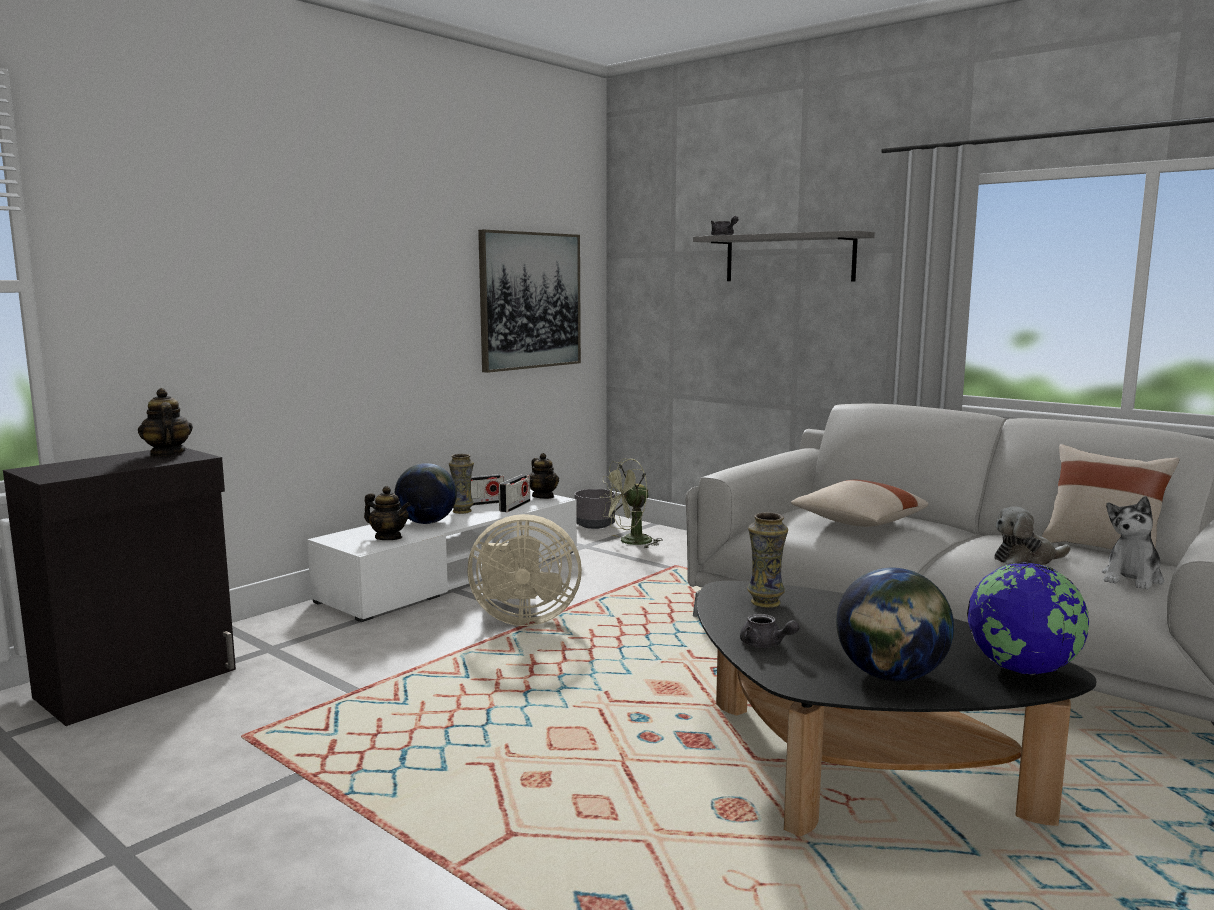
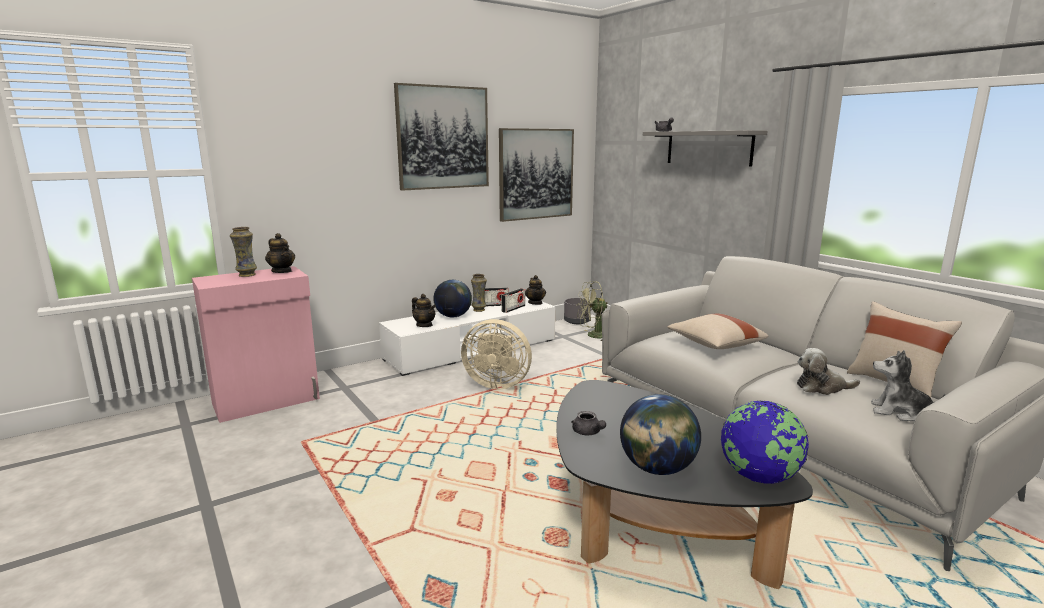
camera: 15 degrees right, 5 degrees up
(140, 683) = (267, 401): black cabinet -> pink cabinet
(167, 453) = (282, 271): teapot -> teapot turned 150 degrees clockwise
(400, 241) = (443, 138): none -> picture
(765, 603) = (611, 400): vase -> vase (246, 275)
(1132, 578) = (899, 412): plush toy -> plush toy turned 60 degrees clockwise

